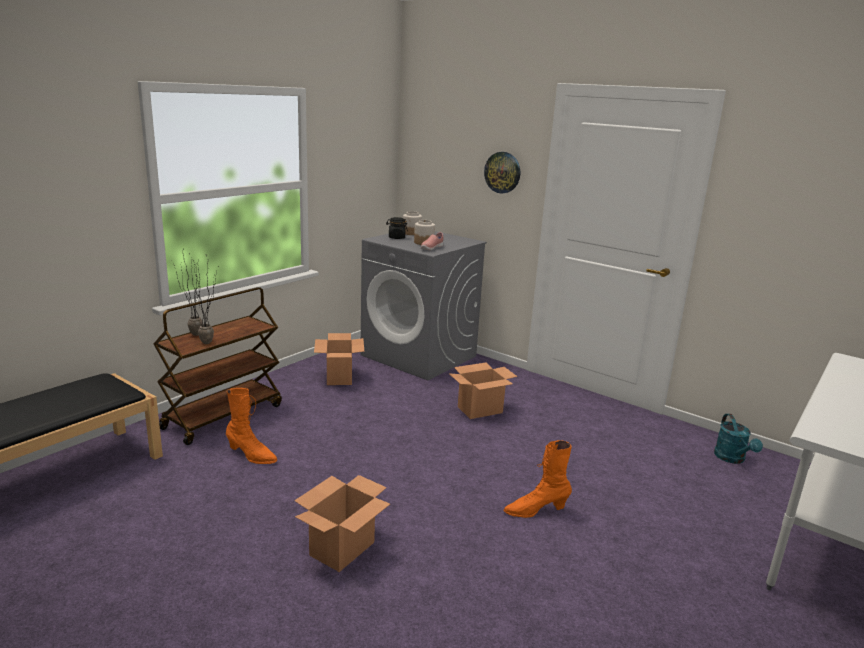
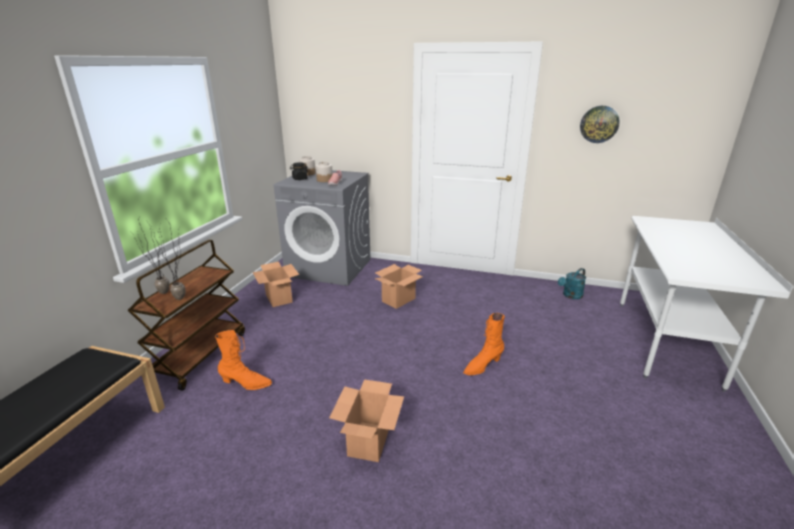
camera: 20 degrees left, 5 degrees up
(502, 172) = (375, 117): wall clock -> wall clock (599, 124)
(732, 459) = (570, 296): turquoise watering can -> turquoise watering can turned 75 degrees clockwise

